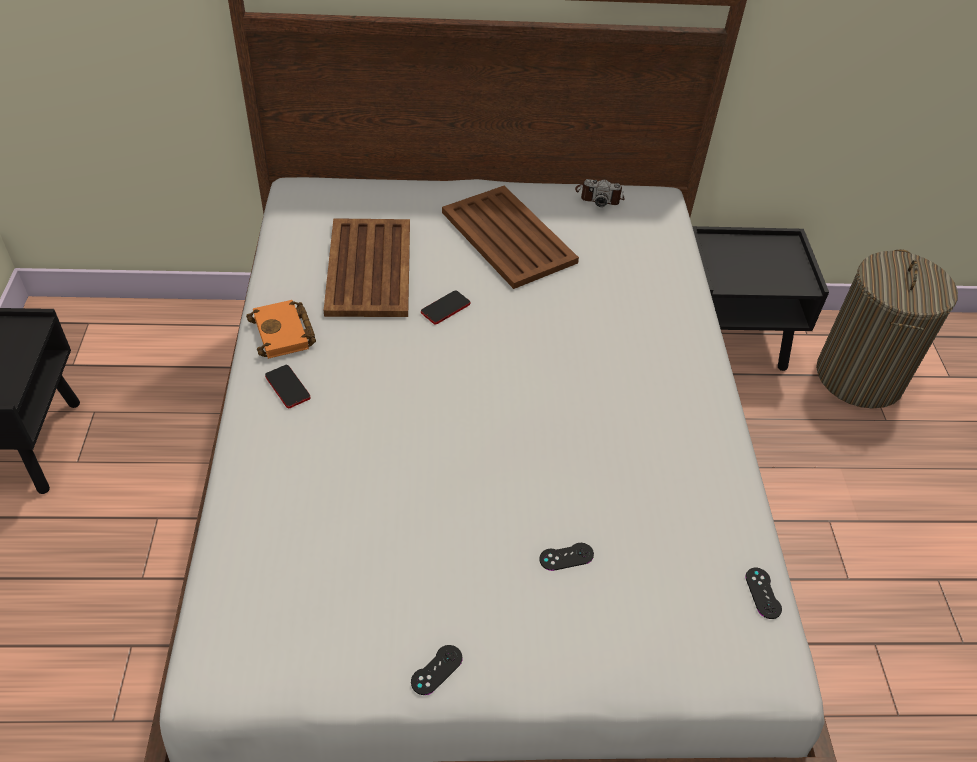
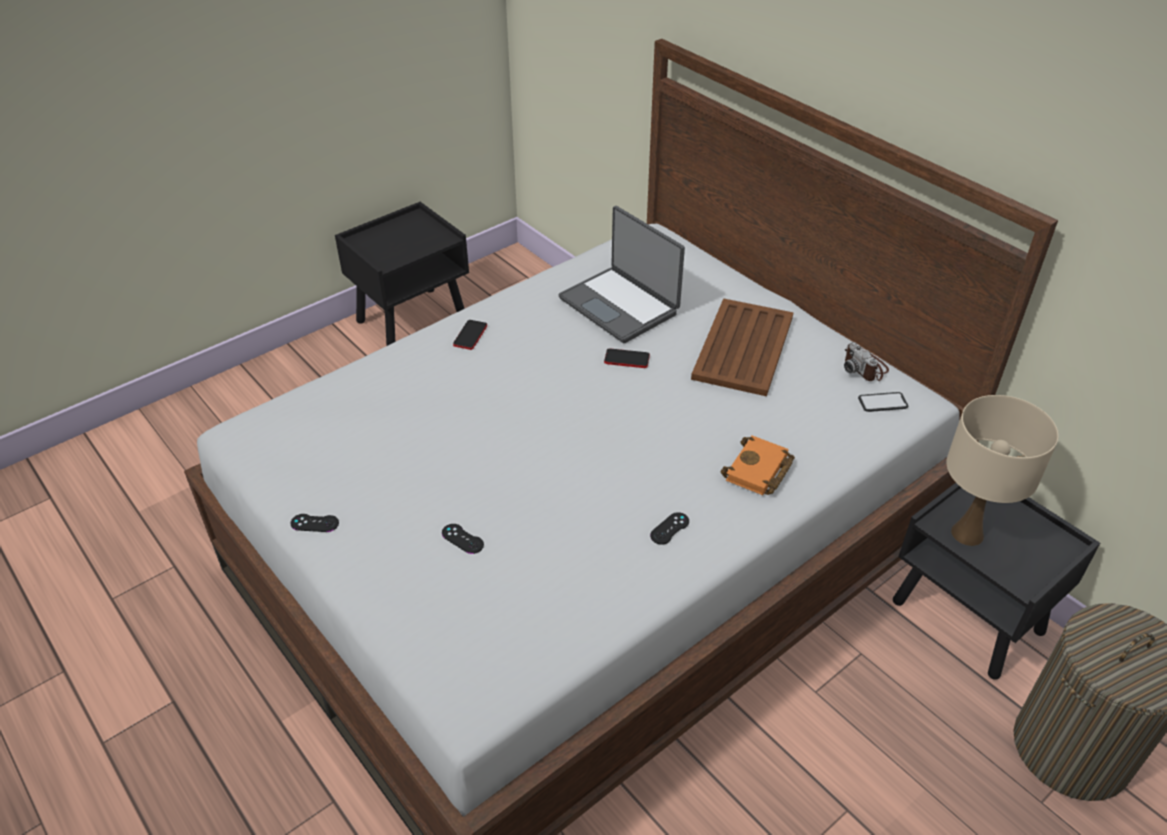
camera: 55 degrees right, 5 degrees down
(285, 334) = (513, 308): orange book -> orange book (758, 472)
(369, 267) = (620, 305): brown tray -> laptop
(645, 214) = (882, 402): none -> phone
(742, 277) = (966, 533): none -> beige table lamp
(763, 593) = (537, 669): black game controller -> black game controller (669, 528)

